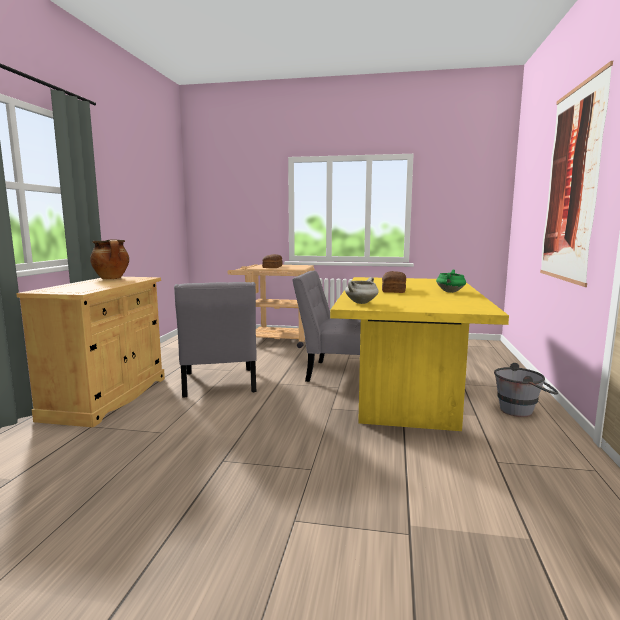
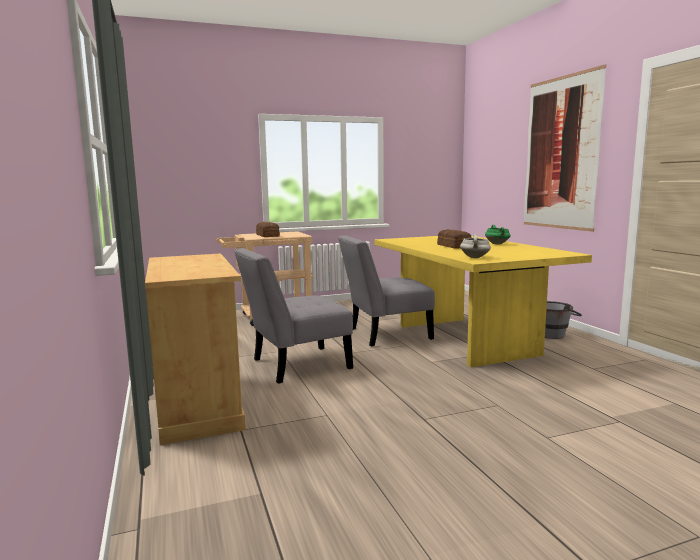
camera: 30 degrees left, 0 degrees up
(112, 278) = (172, 259): cooking pot -> none
(219, 384) = (295, 365): grey chair -> grey chair turned 105 degrees clockwise

